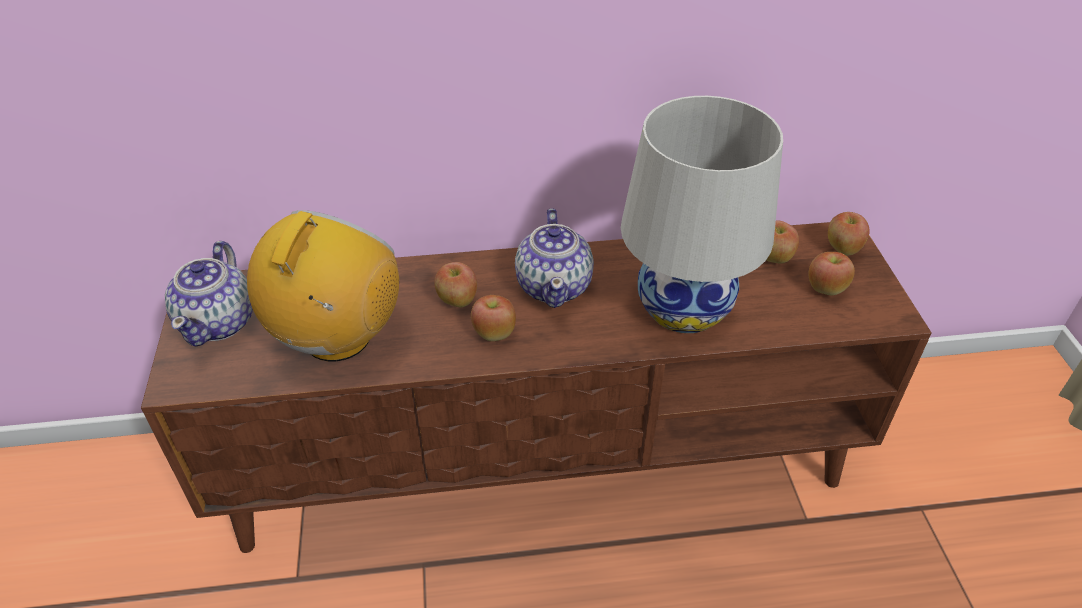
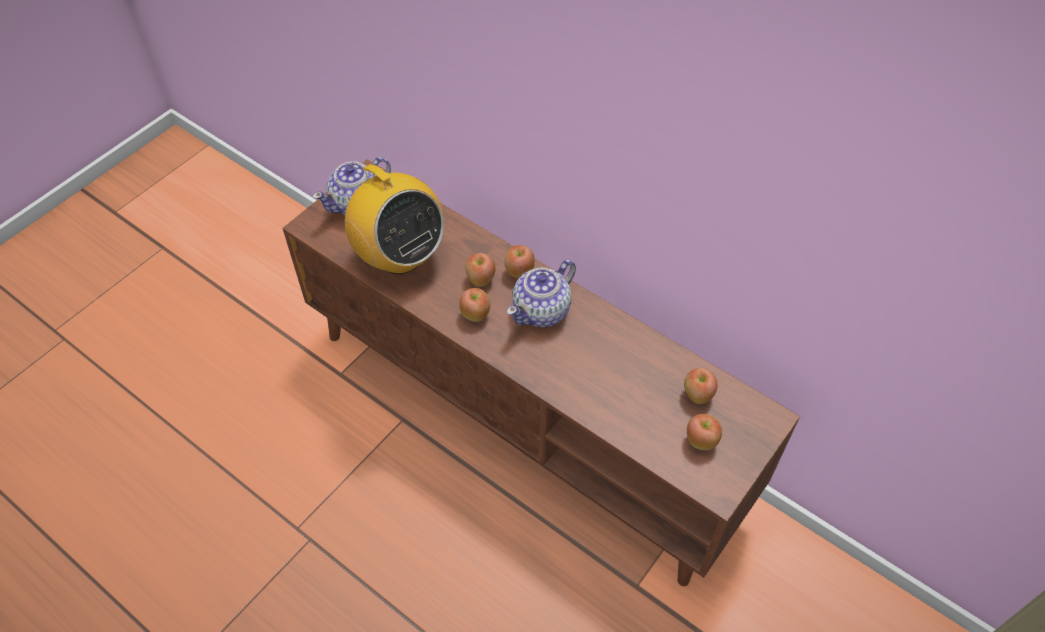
camera: 45 degrees right, 10 degrees up
(337, 338) = (399, 256): radio -> radio turned 75 degrees clockwise
(684, 307) = (597, 382): white table lamp -> none
(842, 249) = (754, 425): apple -> apple (519, 271)

